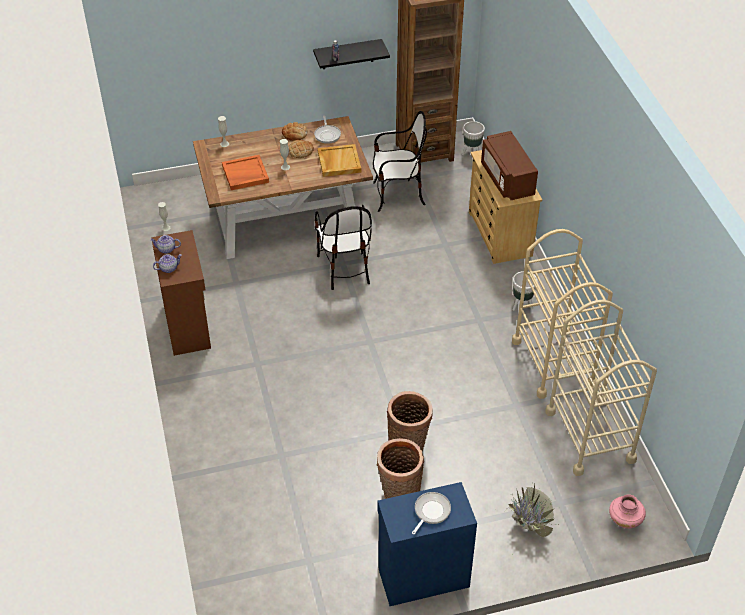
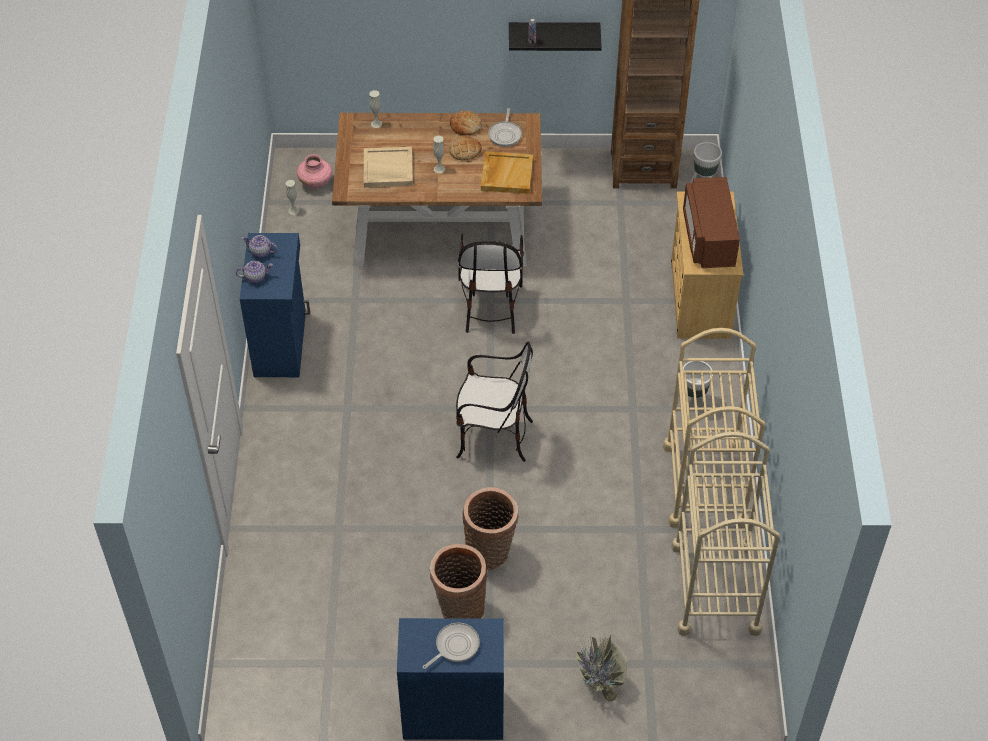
camera: 15 degrees right, 5 degrees up
(188, 326) = (281, 343): brown cabinet -> blue cabinet
(245, 174) = (387, 169): orange tray -> beige tray
(398, 195) = (589, 222): chair -> chair (493, 437)
(624, 520) = (718, 703): pink vase -> pink vase (315, 182)

